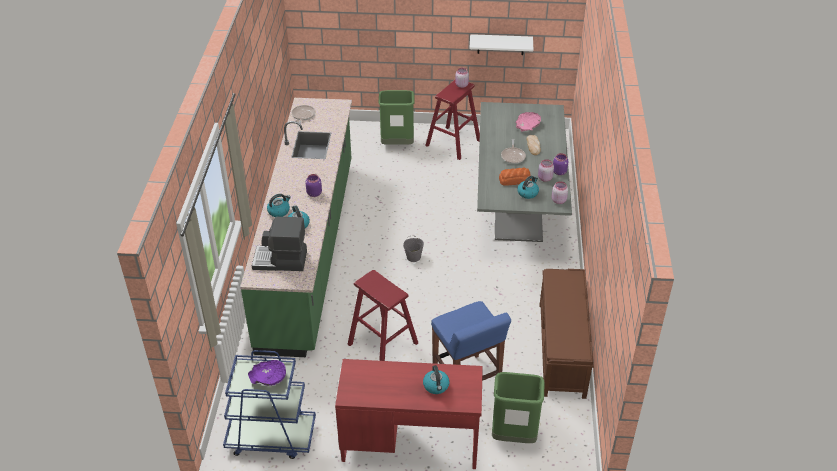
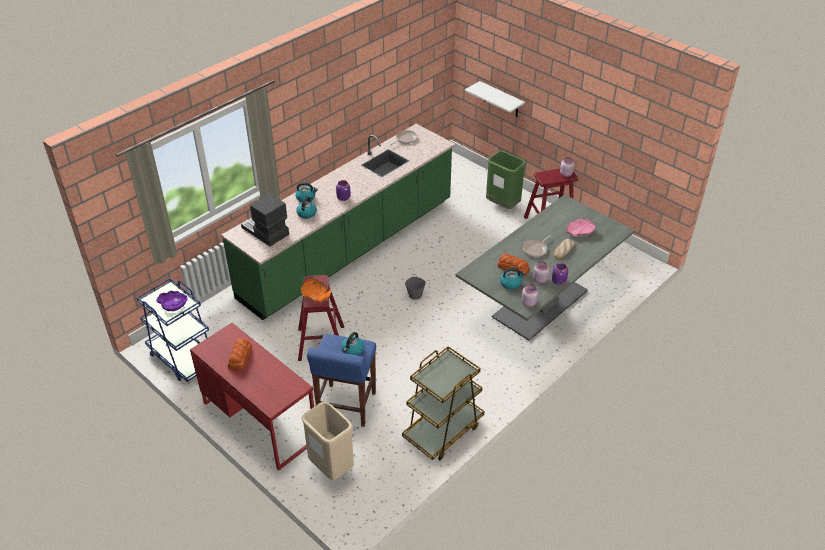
camera: 40 degrees right, 0 degrees up
(385, 291) = (316, 294): none -> orange bowl
(390, 382) = (240, 357): none -> bread
(436, 386) = (265, 380): kettle -> kettle (352, 350)
(500, 44) = (616, 151): white shelf -> white shelf (501, 100)
(513, 436) = (331, 467): green trash can -> beige trash can
(561, 350) = (443, 431): brown bench -> brown cart

